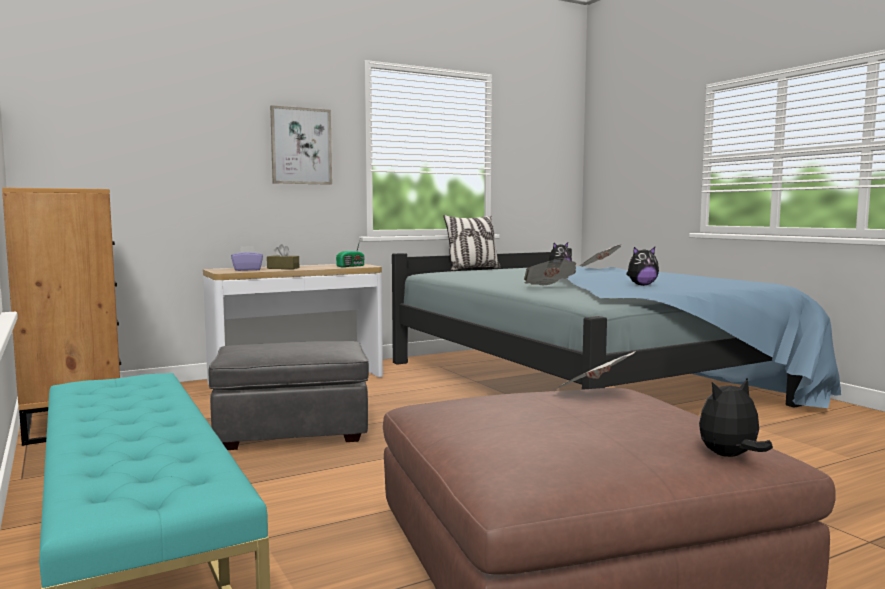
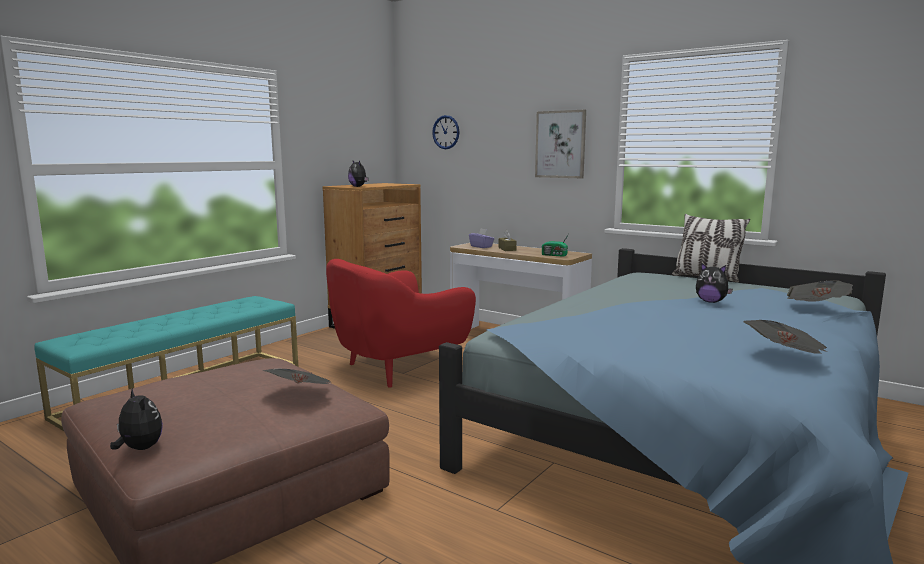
camera: 65 degrees right, 5 degrees up
(118, 118) = (446, 132): none -> wall clock
(292, 431) = (399, 368): grey ottoman -> red armchair
(549, 288) = (570, 311): newspaper -> newspaper (785, 357)
(641, 285) = (620, 334): plush toy -> plush toy (358, 187)

